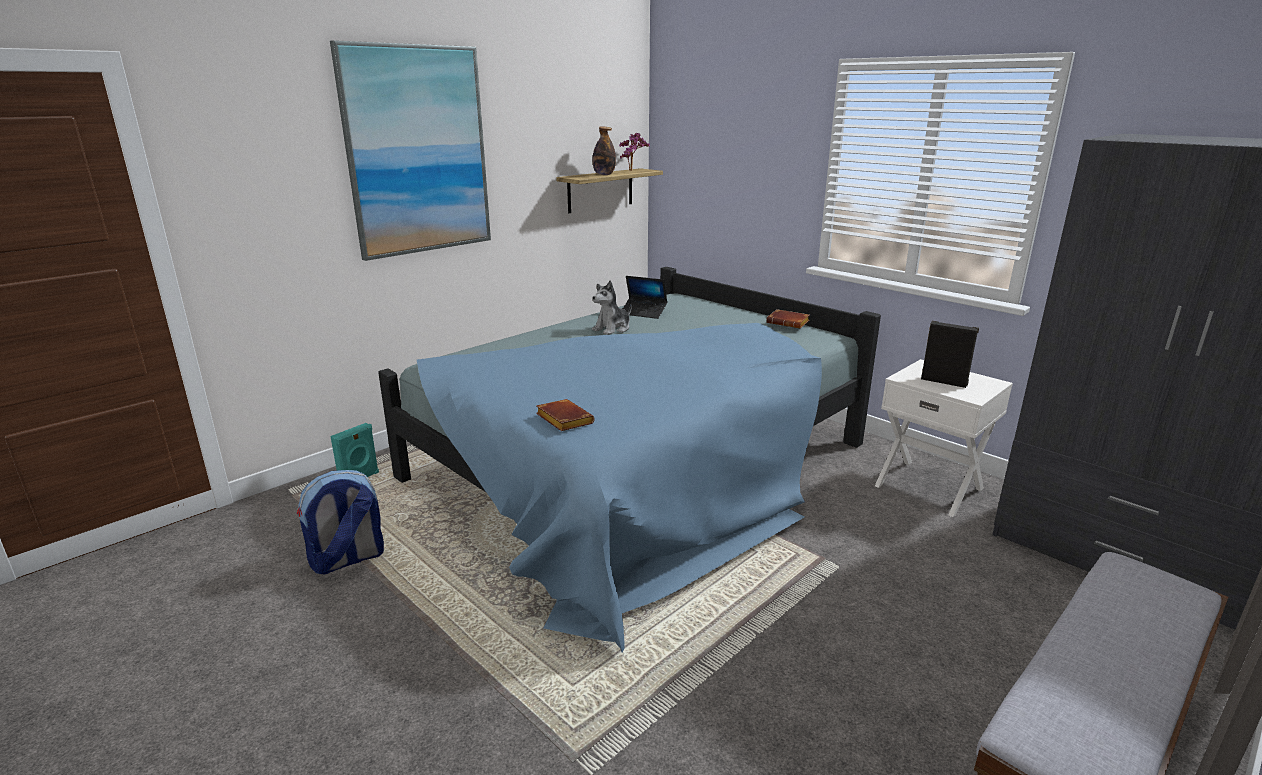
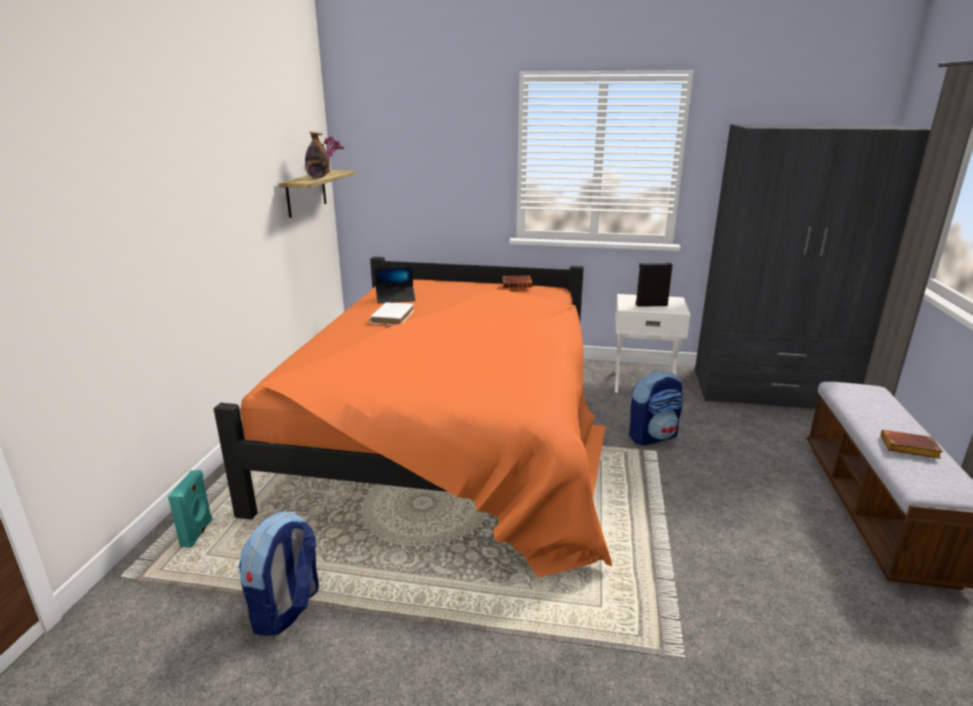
camera: 35 degrees left, 0 degrees up
(417, 151) = (178, 164): picture -> none
(562, 420) = (486, 395): brown book -> brown book (907, 448)
(612, 329) = (393, 316): plush toy -> white book
(640, 469) = (453, 432): blue bed -> orange bed
(858, 550) = (653, 436): none -> backpack

